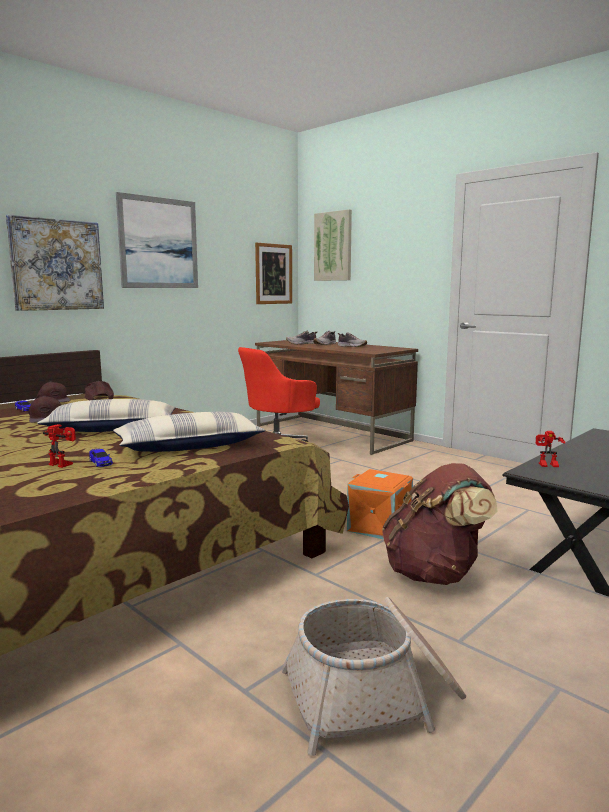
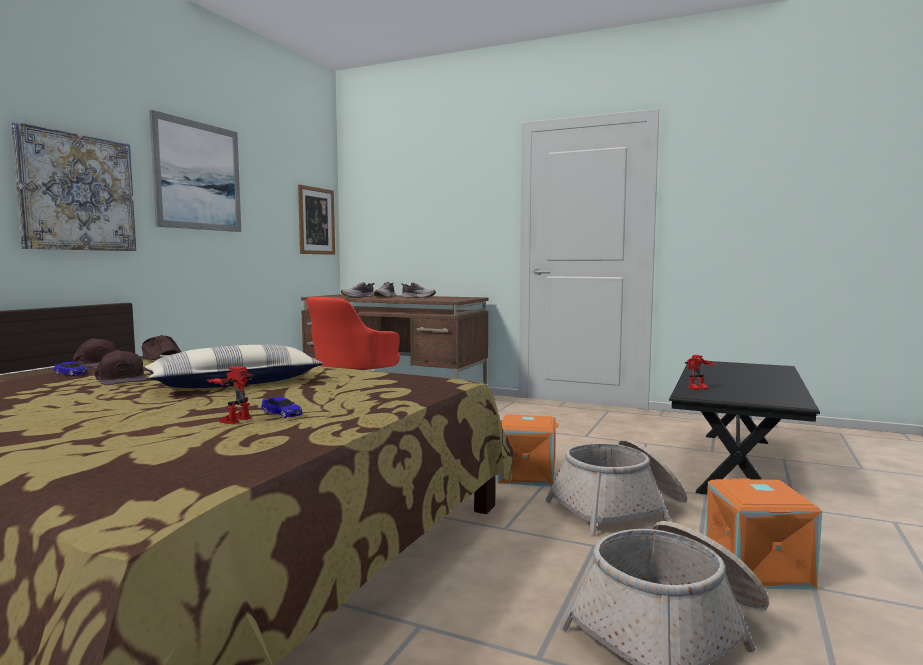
camera: 20 degrees left, 5 degrees down
(64, 464) = (234, 419): toy robot -> toy robot turned 75 degrees counterclockwise
(189, 446) = (364, 392): pillow -> none
(333, 246) = (383, 192): picture -> none
(435, 574) = (619, 509): brown backpack -> basket
(518, 658) = (759, 569): none -> orange storage box

